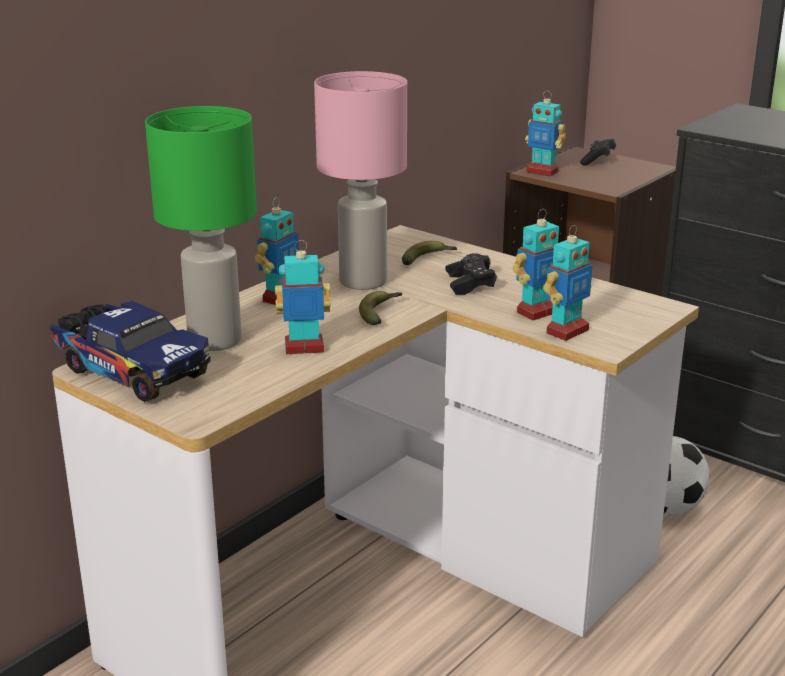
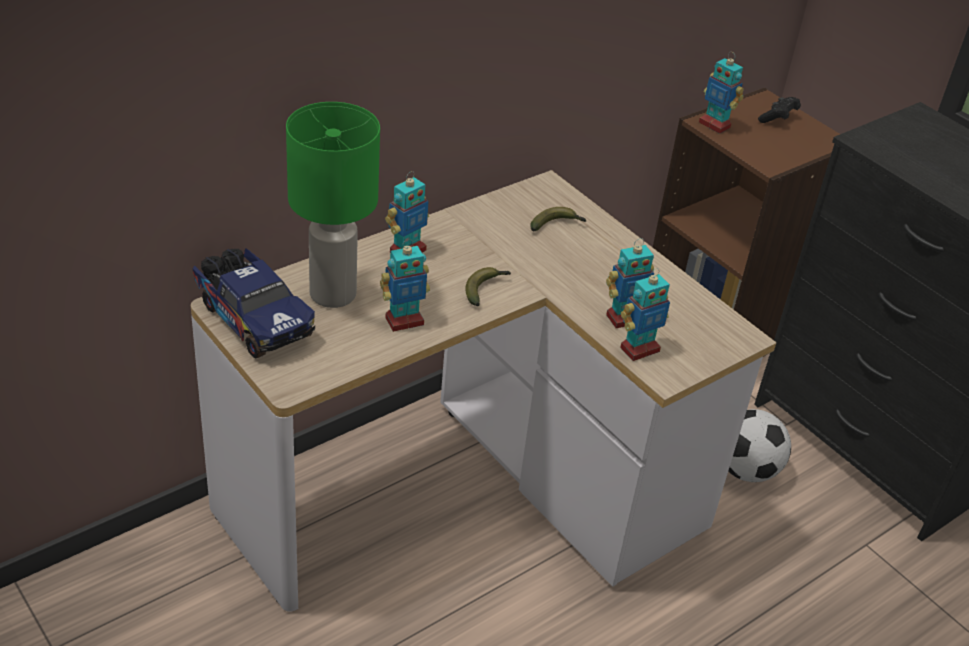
camera: 10 degrees right, 15 degrees up
(304, 348) = (404, 321): toy robot -> toy robot turned 150 degrees clockwise
(361, 281) = (485, 243): pink table lamp -> none
(470, 284) = (580, 268): black game controller -> none

